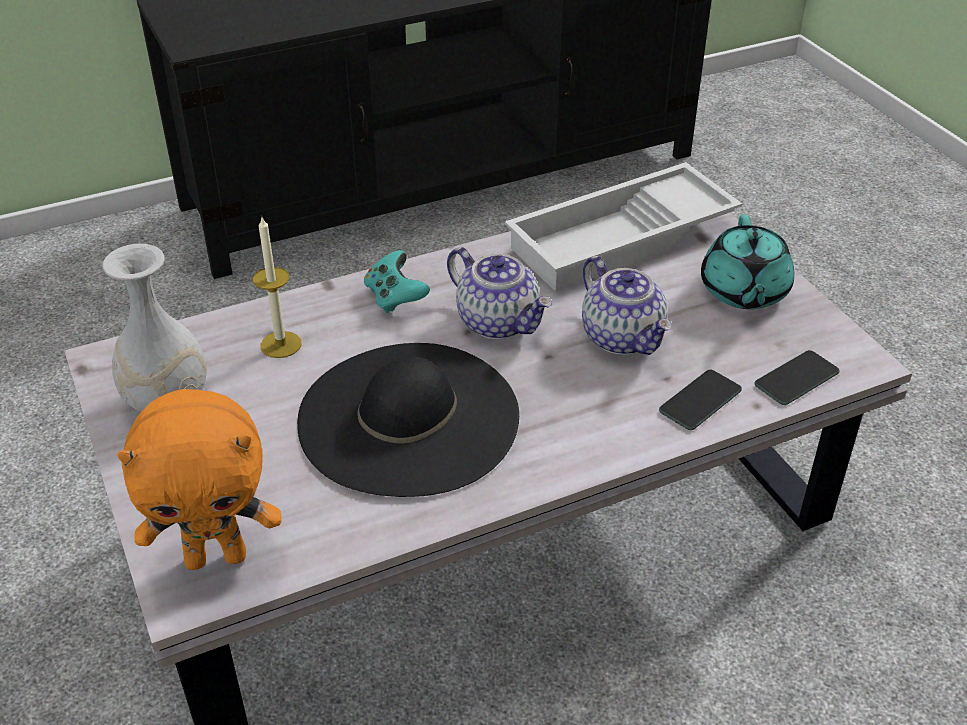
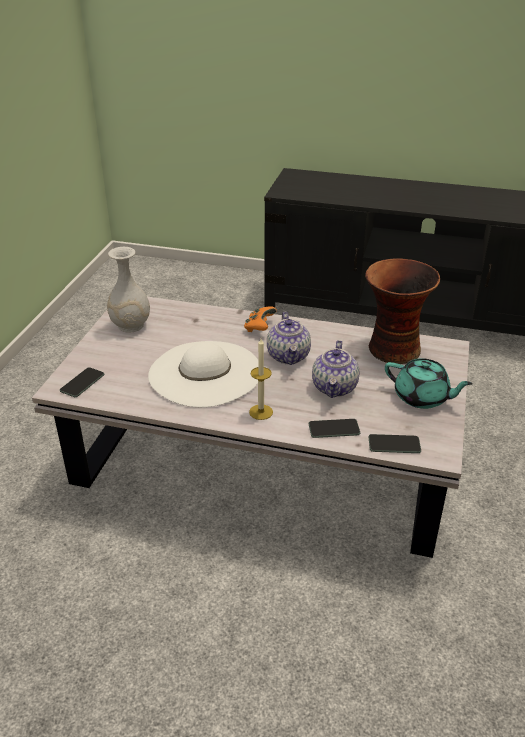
camera: 40 degrees right, 5 degrees down
(217, 556) = (82, 383): orange plush toy -> phone
(281, 344) = (194, 324): candle -> candle (261, 412)
(395, 297) = (259, 327): turquoise game controller -> orange game controller
(408, 418) = (205, 373): black hat -> white hat
(622, 240) = (392, 350): white tray -> vase
(743, 292) = (422, 397): turquoise teapot -> turquoise teapot turned 105 degrees counterclockwise

